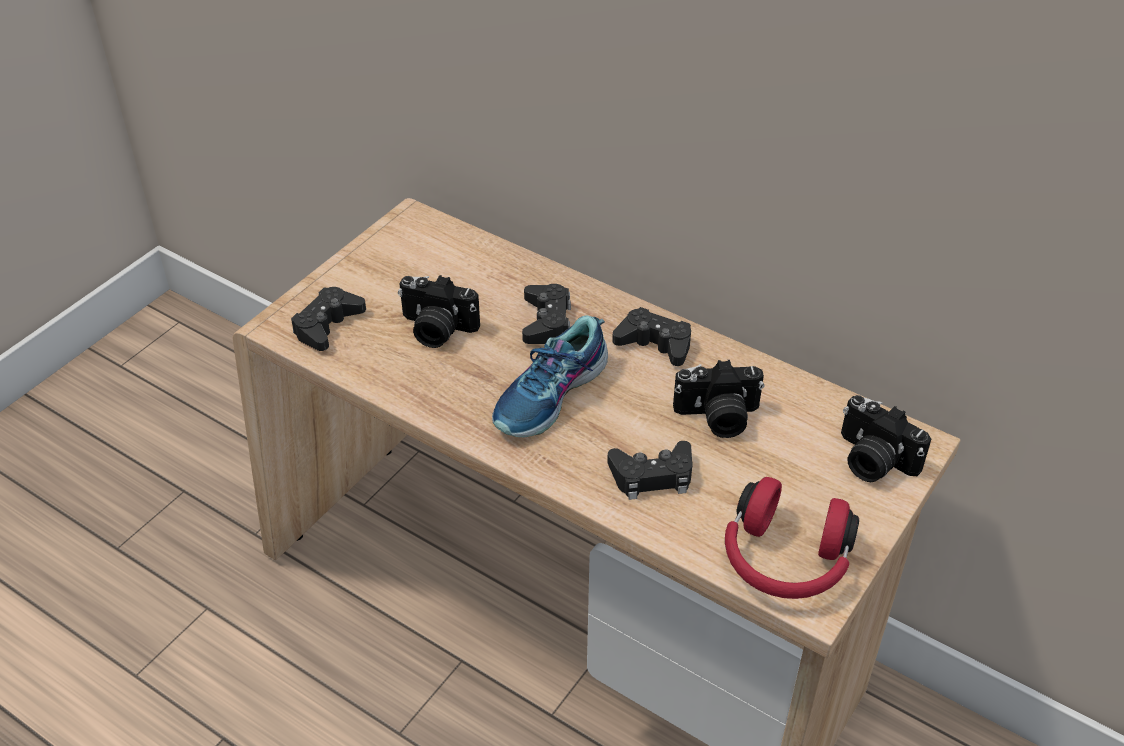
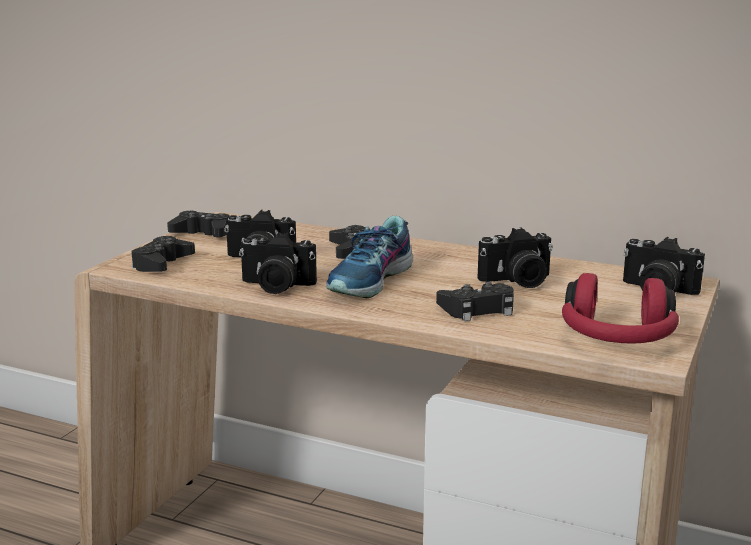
camera: 10 degrees left, 25 degrees down
(442, 395) = (276, 286): none -> camera
(655, 344) = (447, 255): black game controller -> black game controller (202, 233)

